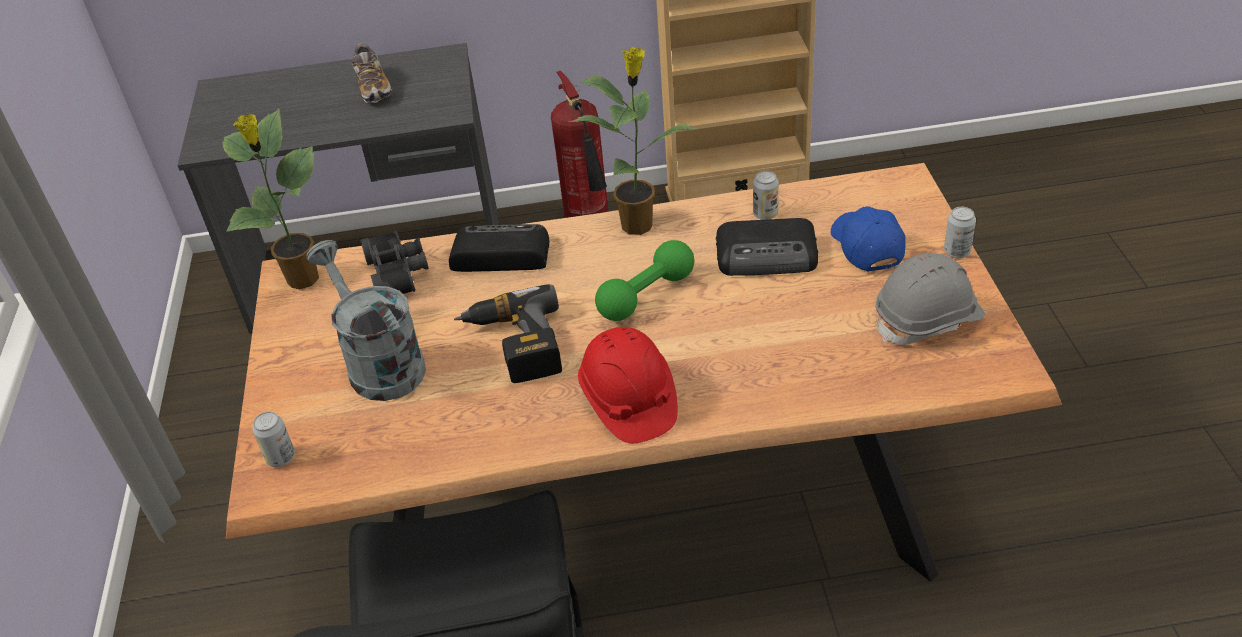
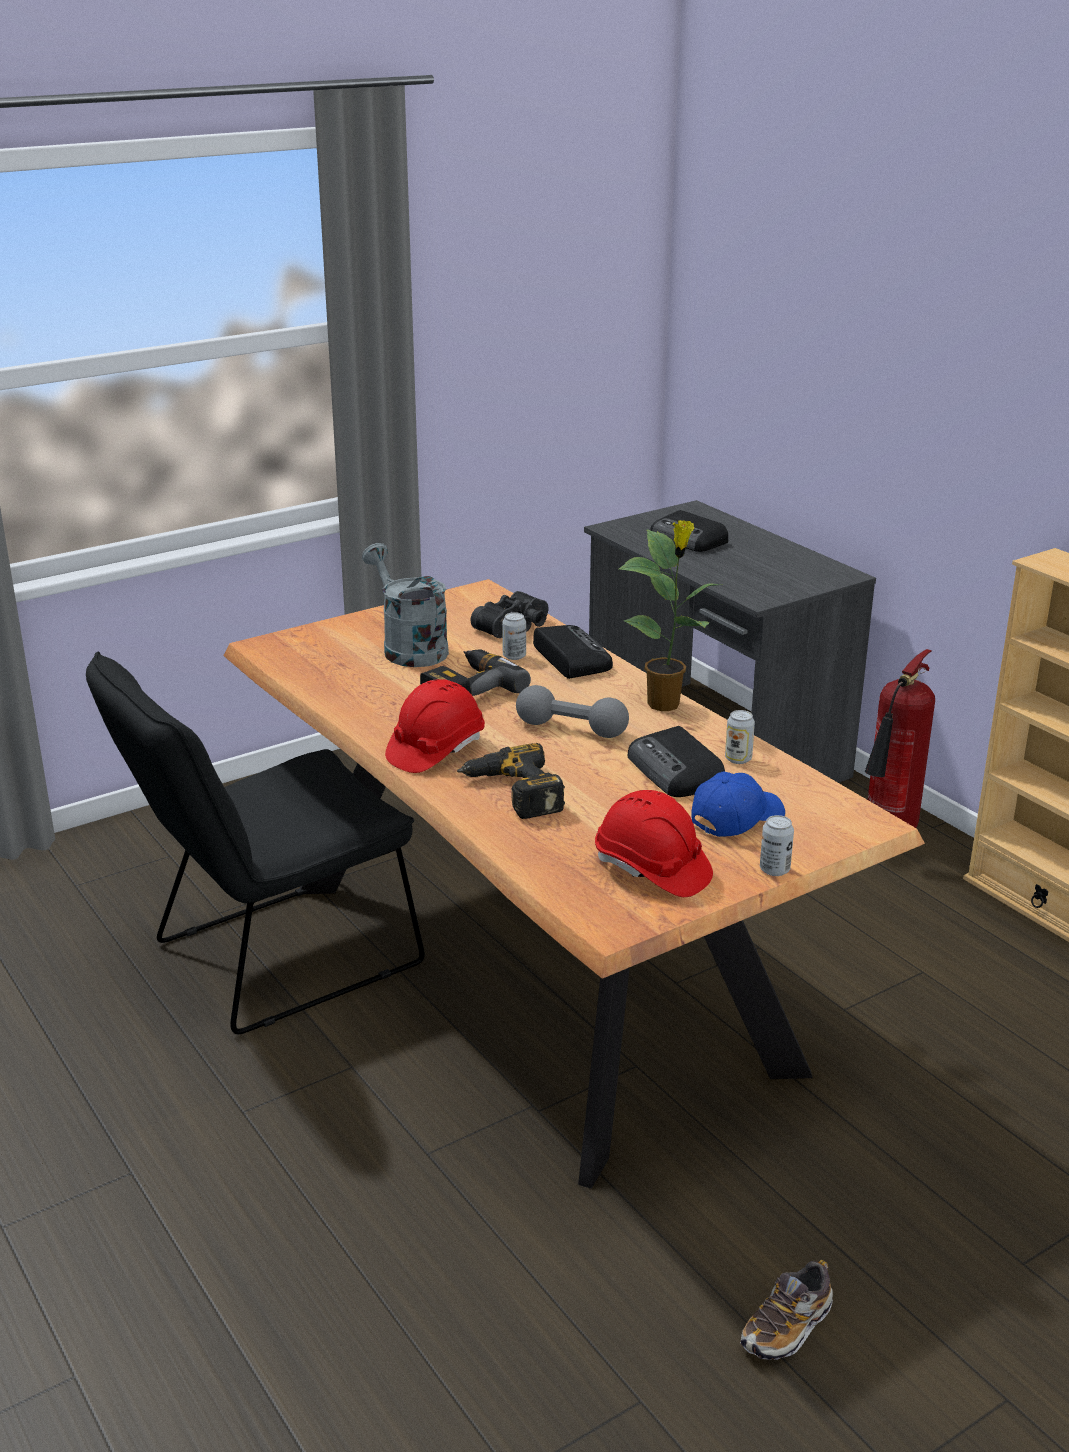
camera: 60 degrees right, 15 degrees down
(281, 458) = (293, 642): can -> can (514, 656)
(284, 111) = (689, 539): none -> radio
(303, 280) = (478, 598): potted plant -> none
(373, 87) = (760, 561): shoe -> shoe (787, 1327)
(379, 363) = (409, 648): grey watering can -> grey watering can turned 60 degrees counterclockwise
(646, 295) = (571, 729): green dumbbell -> grey dumbbell
(748, 369) = (511, 793): none -> power drill
(928, 319) = (651, 870): grey hard hat -> red hard hat

